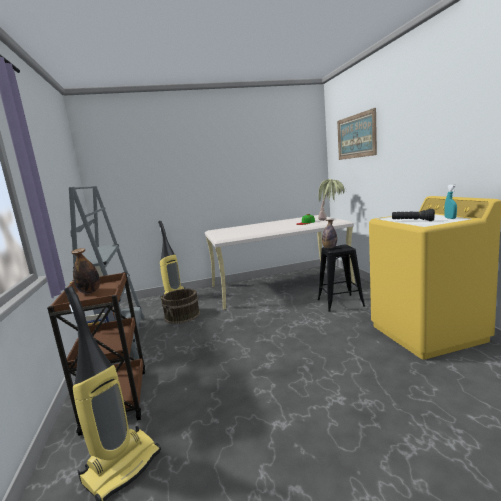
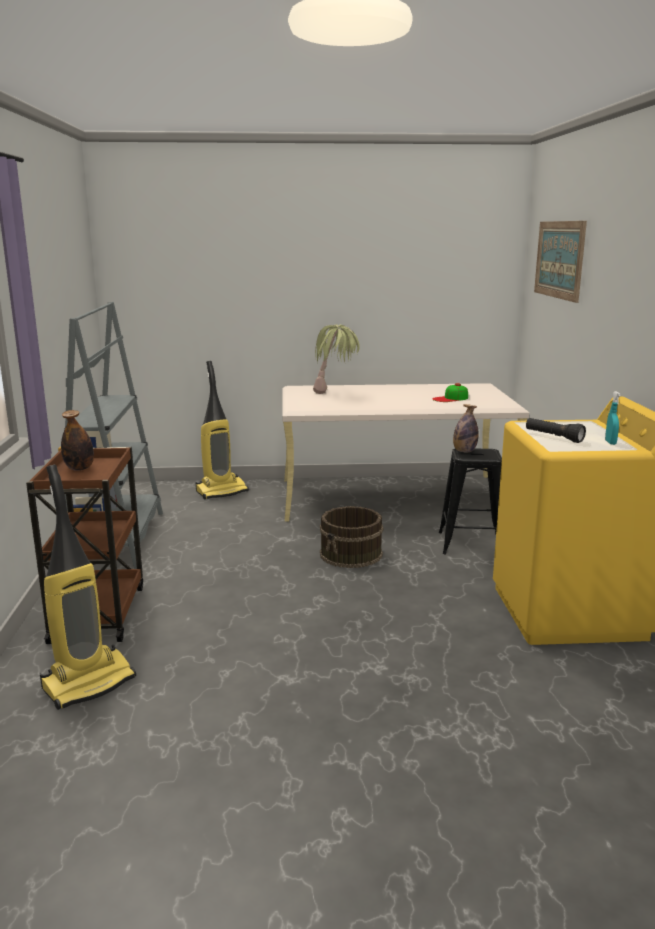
camera: 10 degrees right, 5 degrees up
(182, 315) = (220, 520): brown bucket -> brown bucket (351, 554)
(331, 219) = (499, 398): potted plant -> potted plant (336, 393)

